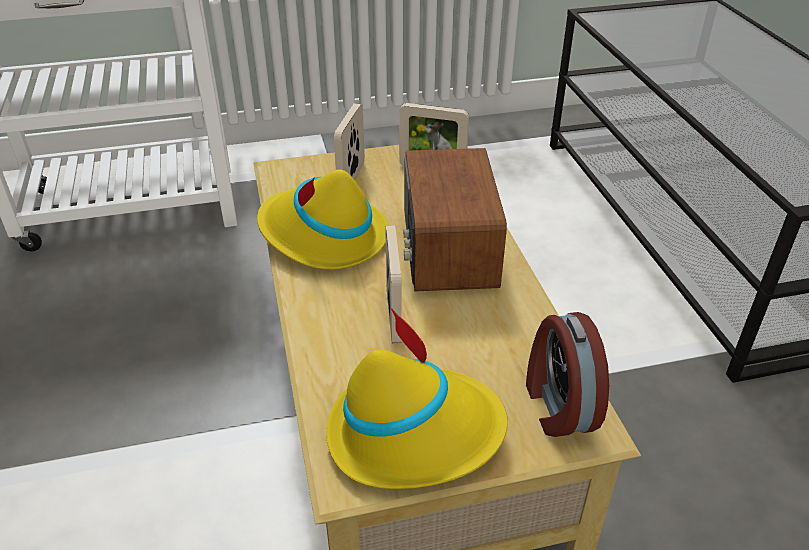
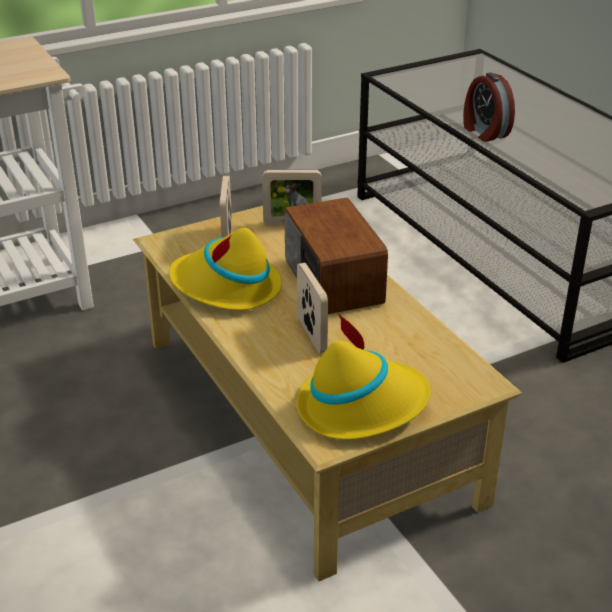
camera: 15 degrees left, 5 degrees down
(557, 405) = (455, 372): alarm clock -> alarm clock (484, 132)

